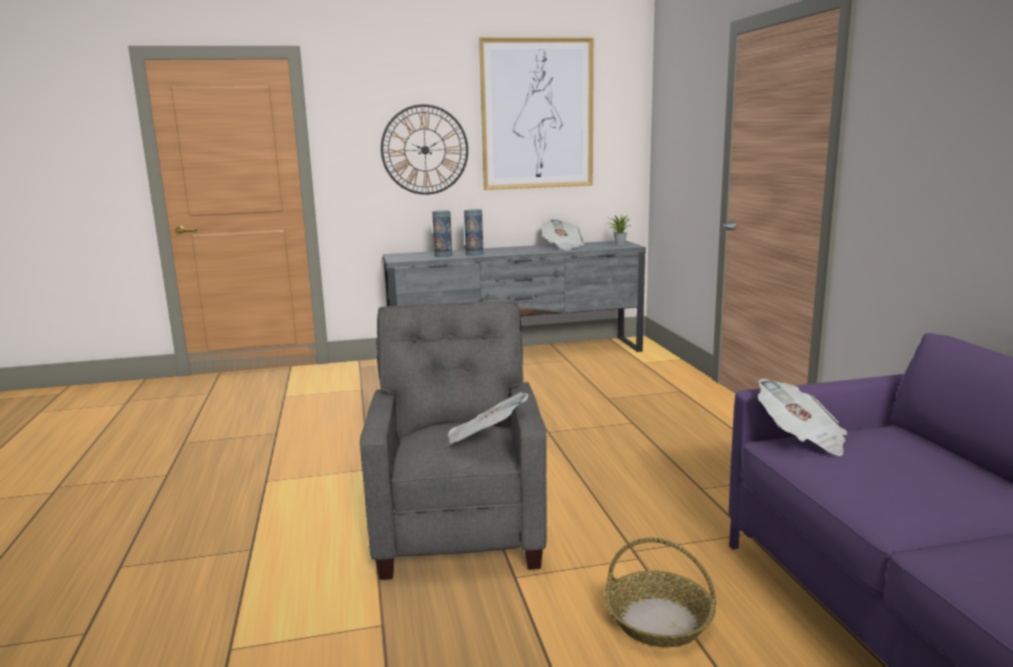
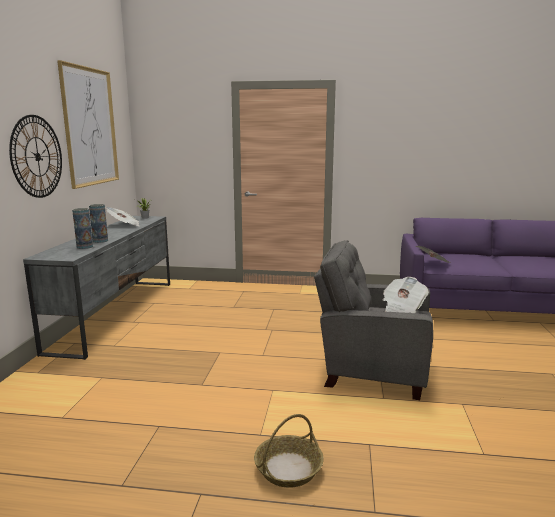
camera: 70 degrees left, 0 degrees up
(658, 620) = (462, 344): basket -> basket (288, 469)

